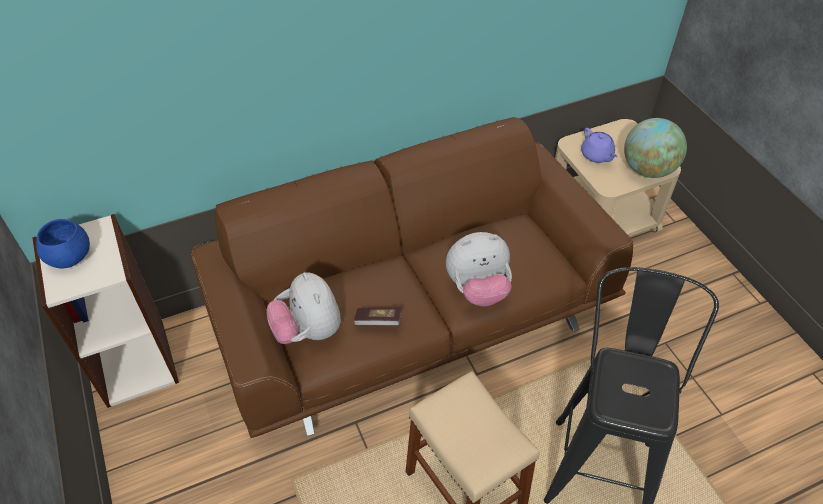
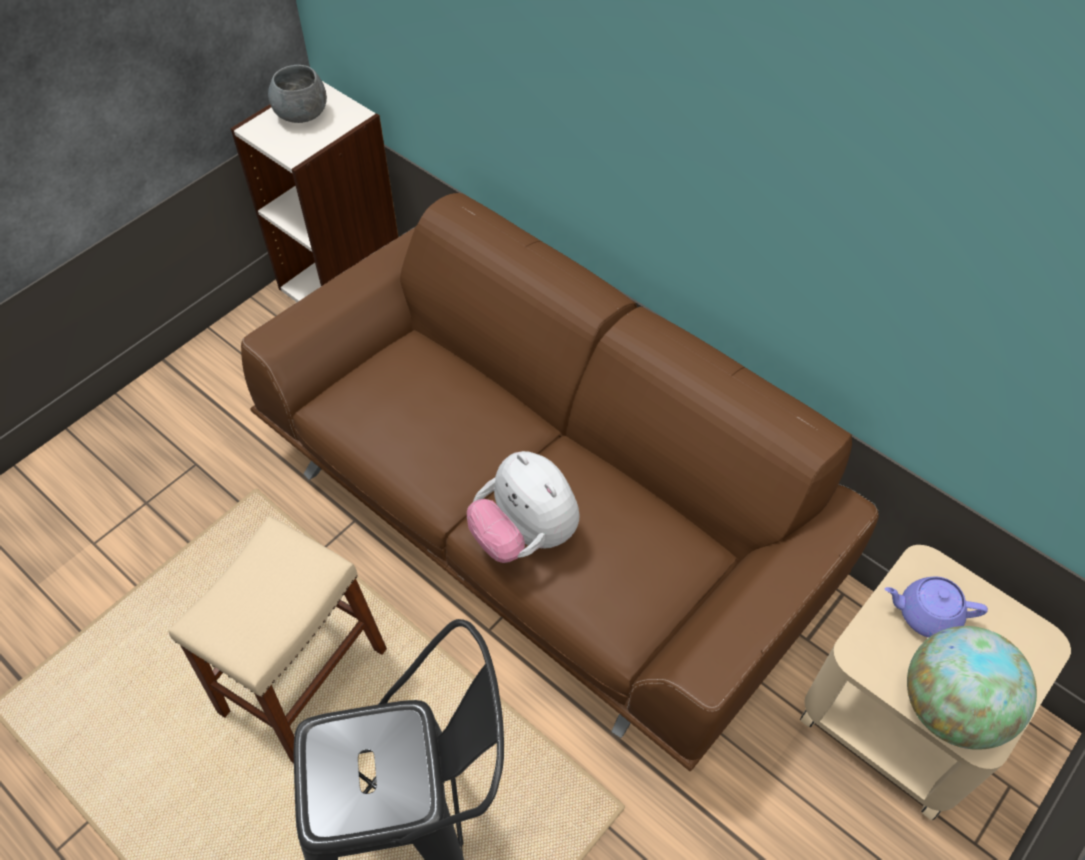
camera: 65 degrees right, 5 degrees up
(70, 257) = (302, 115): blue bowl -> grey bowl
(308, 331) = (368, 379): plush toy -> none
(378, 322) = (410, 442): book -> none
(597, 155) = (926, 614): purple teapot -> purple teapot turned 60 degrees clockwise

